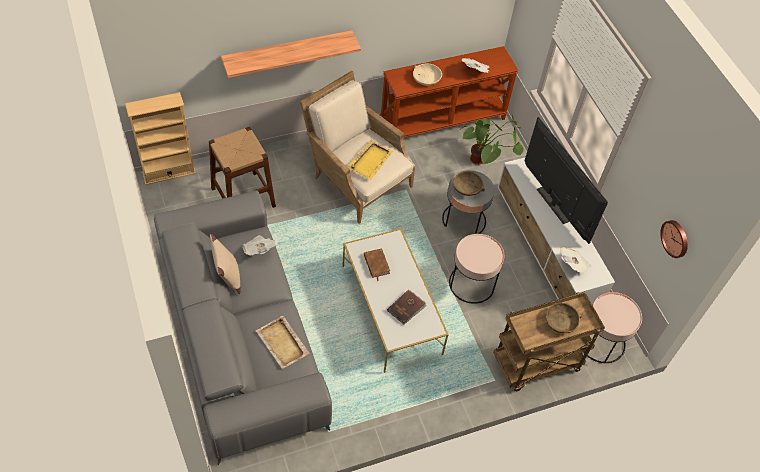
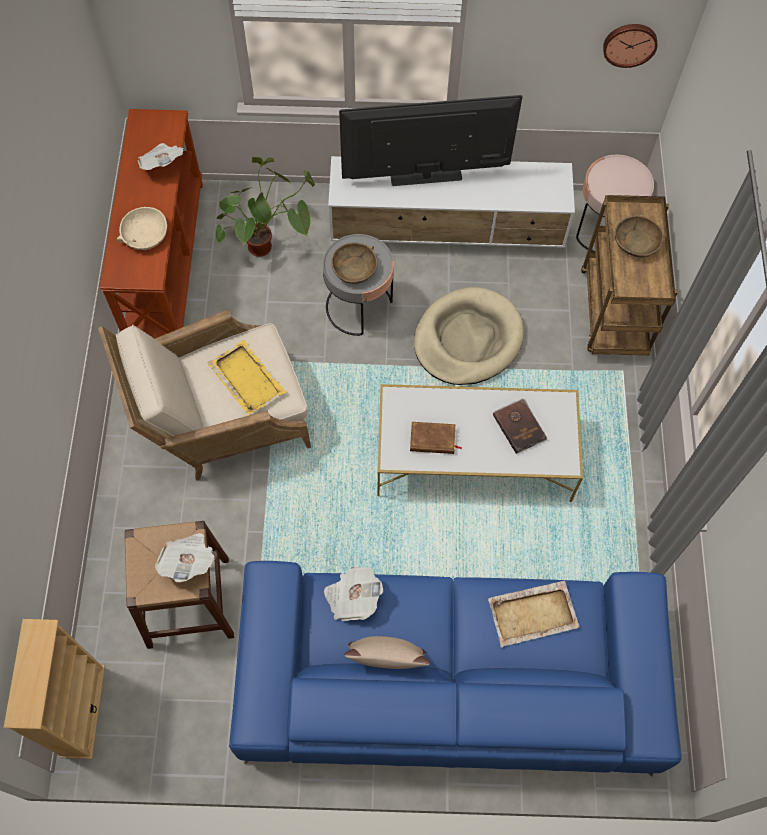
camera: 65 degrees left, 10 degrees up
(241, 335) = (448, 681): grey sofa -> blue sofa
(288, 52) = (42, 402): shelf -> none
(471, 283) = (467, 339): pink side table -> beige dog bed
(573, 265) = (531, 196): newspaper -> newspaper (189, 561)

